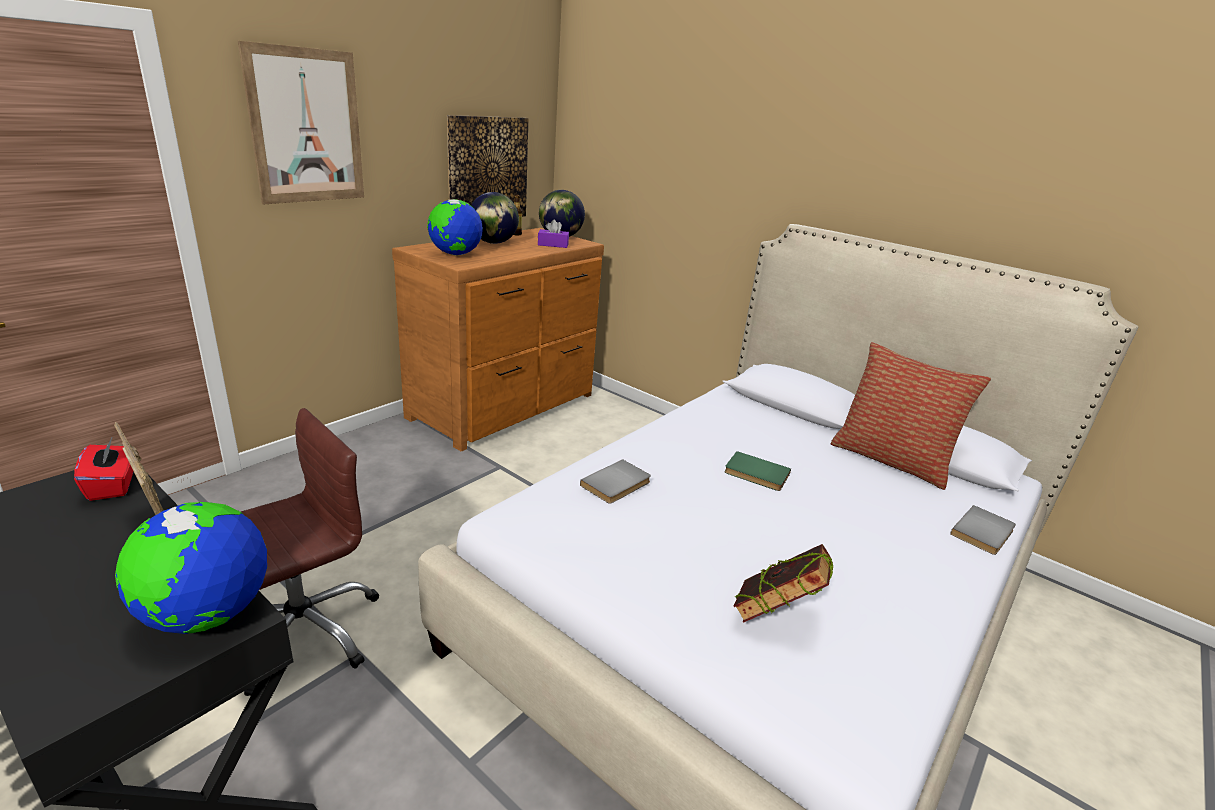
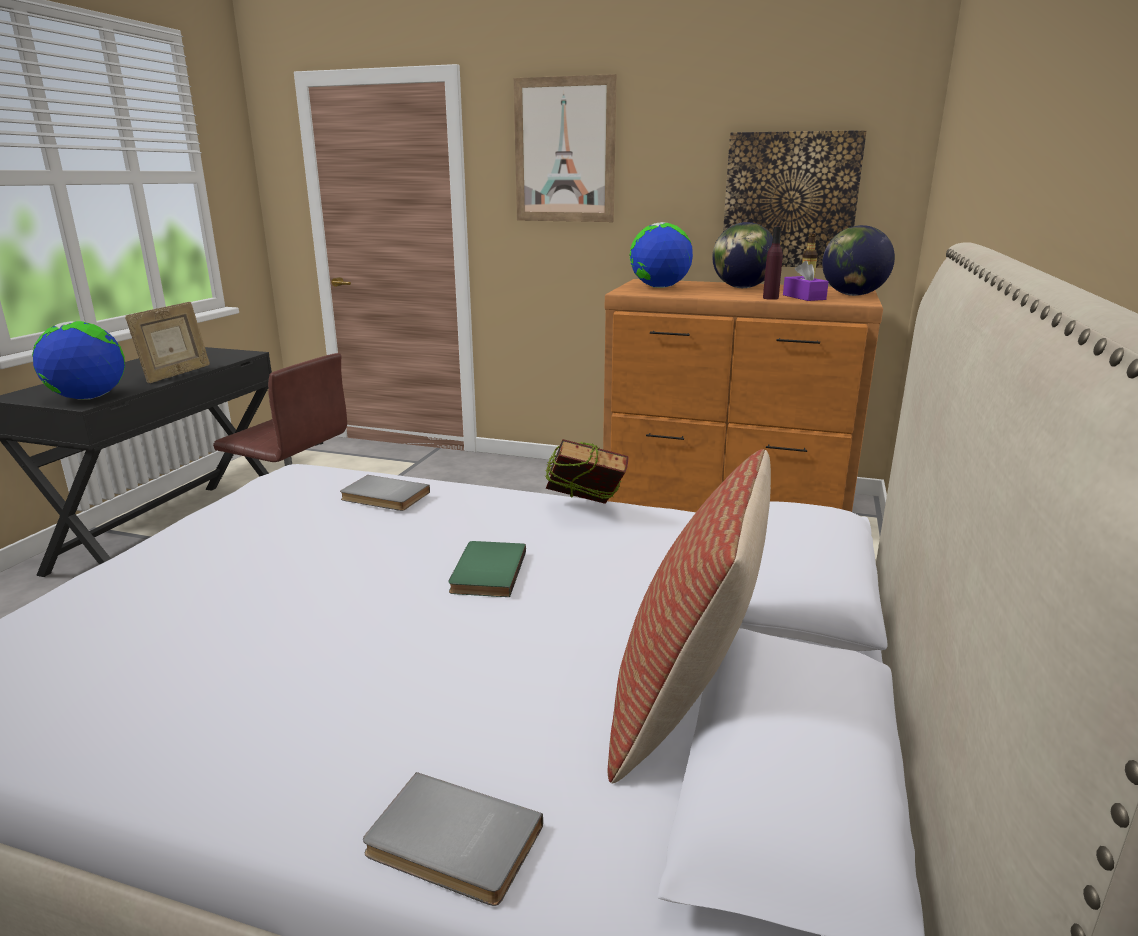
camera: 70 degrees right, 5 degrees down
(113, 485) = (228, 357): red tissue box -> none
(545, 250) = (770, 298): none -> purple bottle
(774, 617) = (146, 616): book -> book (584, 513)

